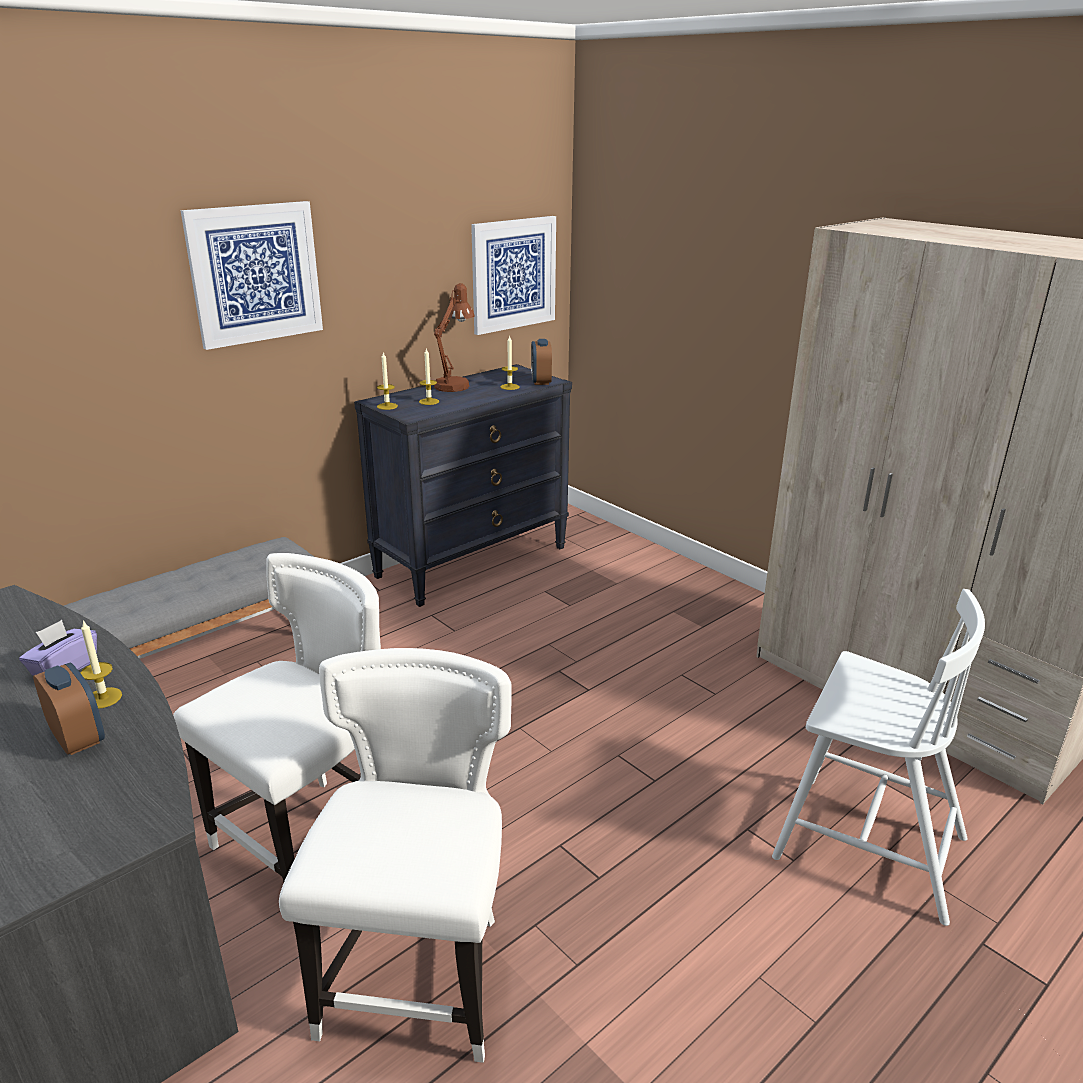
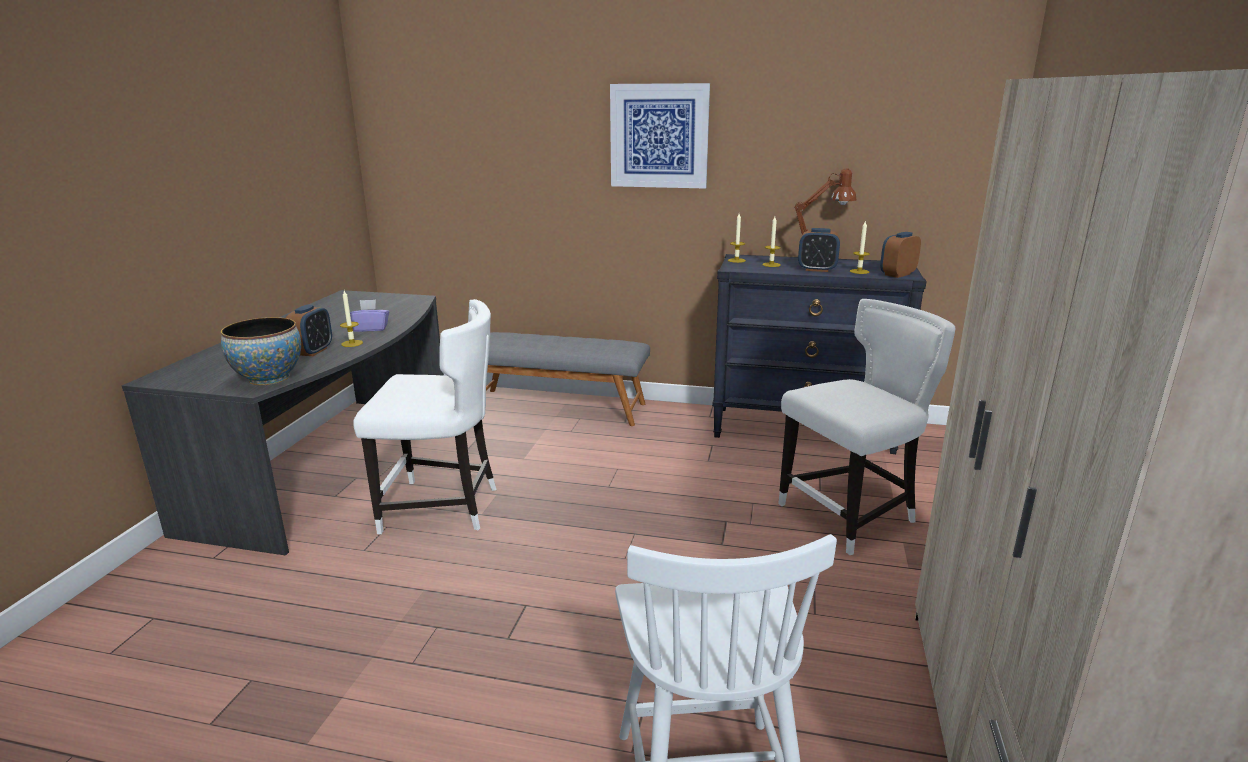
camera: 55 degrees right, 5 degrees down
(134, 801) = (269, 378): none -> bowl
(419, 975) = (361, 597): white chair -> white chair (851, 515)
(476, 395) = (817, 269): none -> alarm clock
(513, 274) = (927, 171): picture -> none

